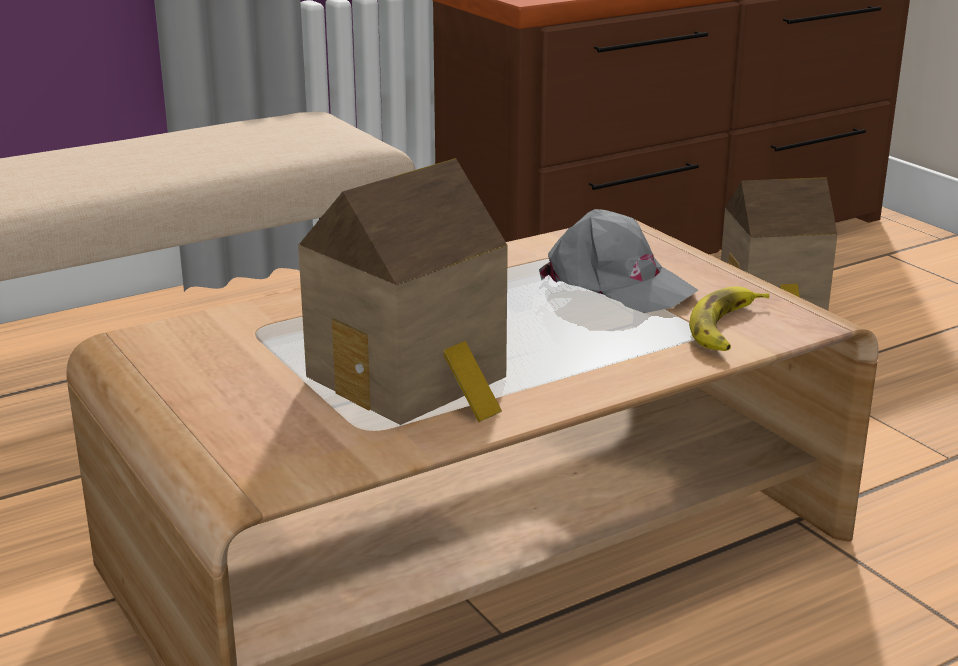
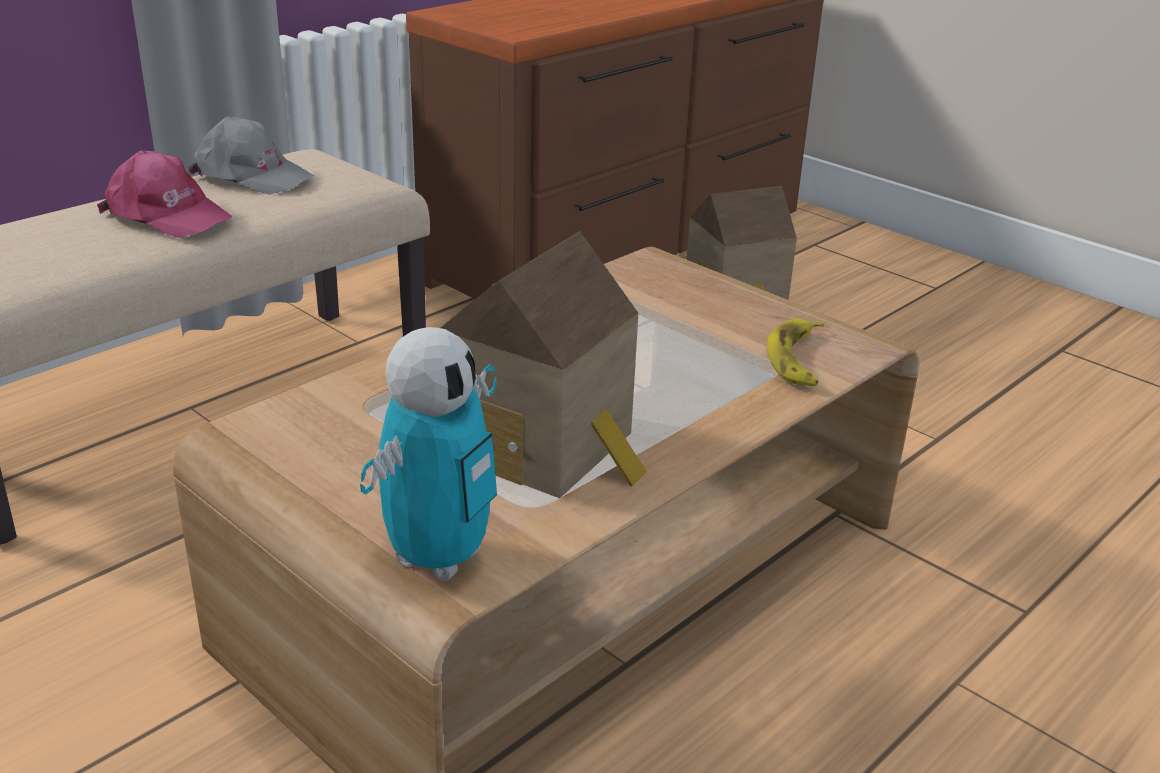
camera: 15 degrees left, 5 degrees up
(149, 157) = (167, 215): none -> pink cap
(253, 462) = (438, 558): none -> toy robot
(616, 285) = (679, 322): grey cap -> grey cap (251, 176)

